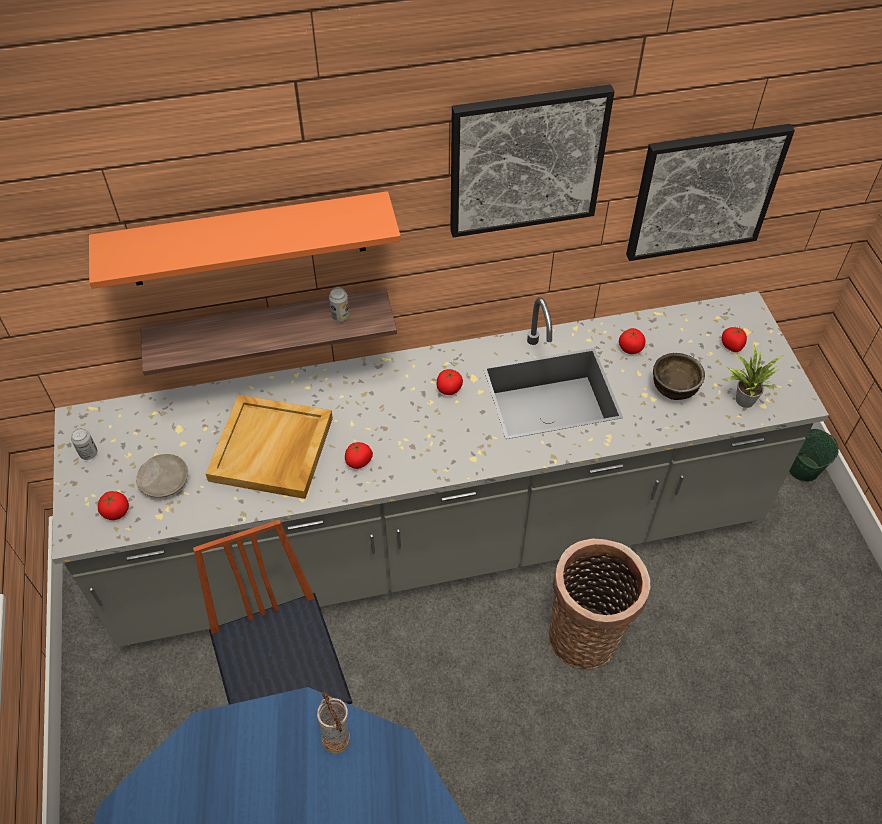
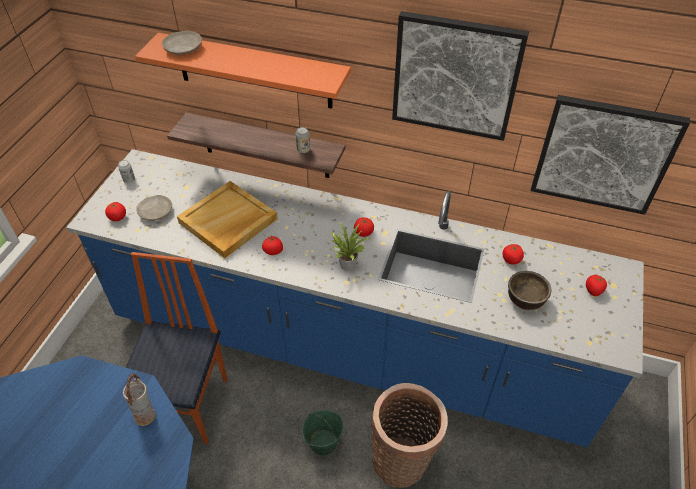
camera: 30 degrees right, 5 degrees down
(149, 246) = (183, 49): none -> beige plate
(440, 535) = (348, 346): grey counter -> blue counter
(743, 398) = (576, 330): potted plant -> potted plant (347, 263)
(803, 469) = (648, 430): green bucket -> green bucket (323, 443)

